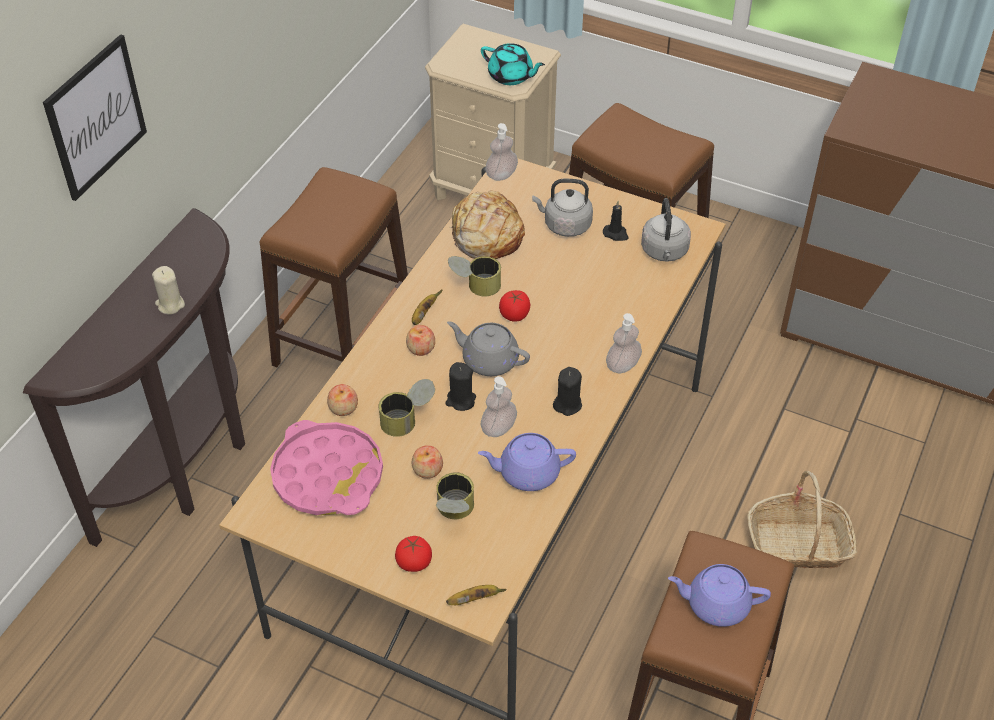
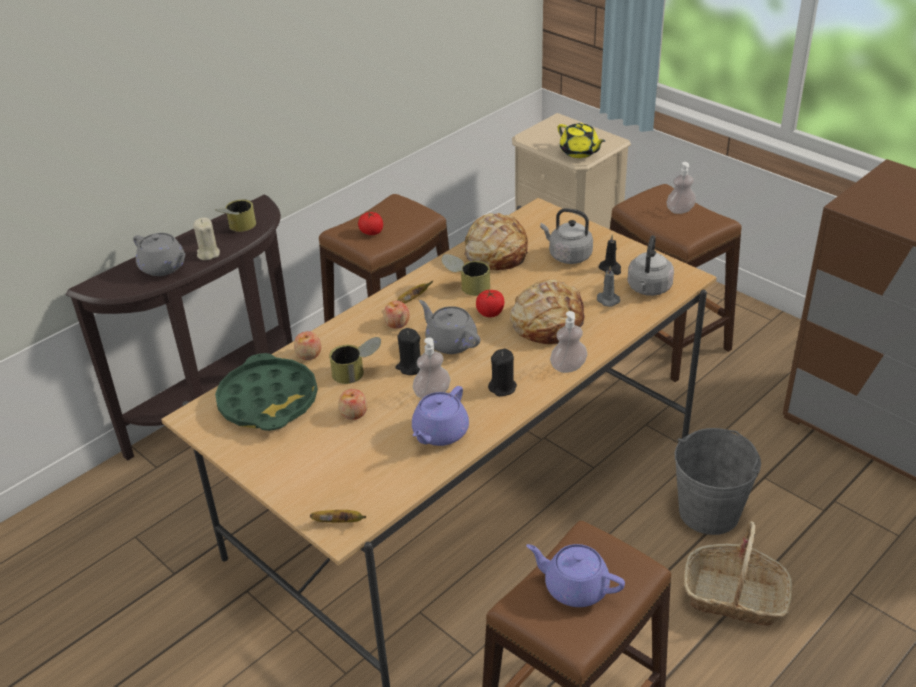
camera: 20 degrees right, 10 degrees down
(96, 117) = (170, 81): picture -> none
(126, 333) = (163, 267): none -> grey teapot
(328, 475) = (268, 401): pink tray -> green tray
(414, 562) = (303, 481): tomato -> tomato (371, 232)
(454, 514) = (358, 451): can -> can (237, 228)
(501, 175) = (531, 212): soap dispenser -> soap dispenser (680, 210)
(511, 76) = (579, 152): turquoise teapot -> yellow teapot
(527, 473) = (439, 433): purple teapot -> purple teapot turned 75 degrees counterclockwise
(578, 315) = (547, 322): none -> bread
(628, 274) = (607, 300): none -> grey candle
(744, 459) = (709, 512): none -> grey bucket

